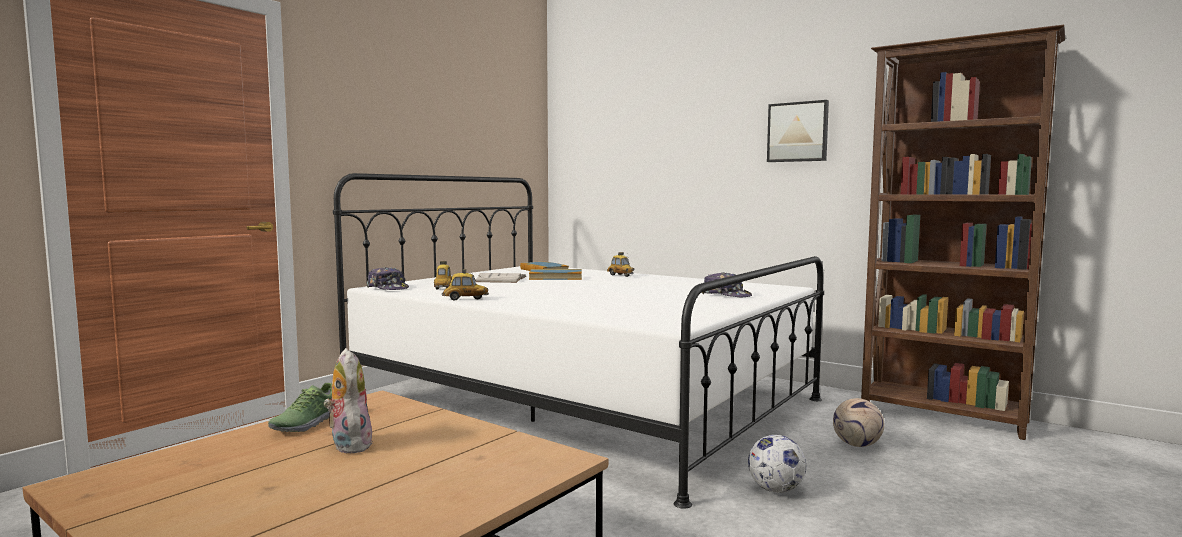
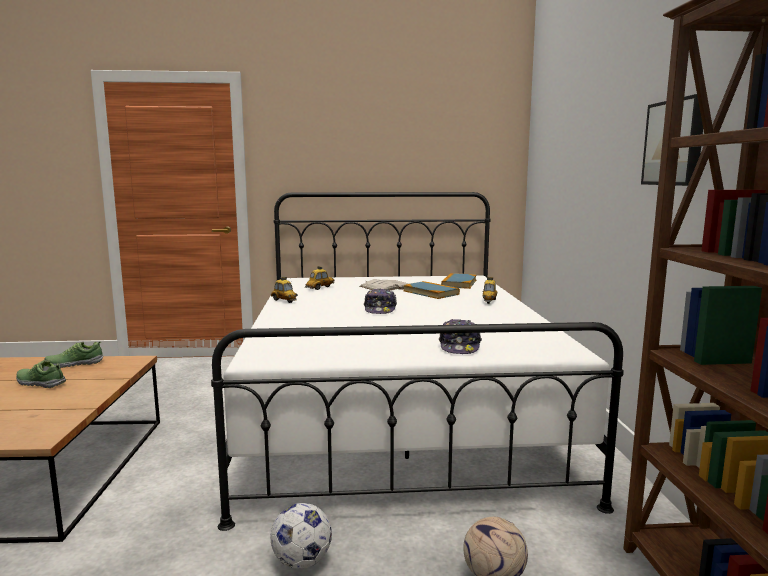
camera: 50 degrees right, 5 degrees up
(348, 445) = (41, 383): plush toy -> shoe
(388, 288) = (295, 282): cap -> cap (380, 309)

